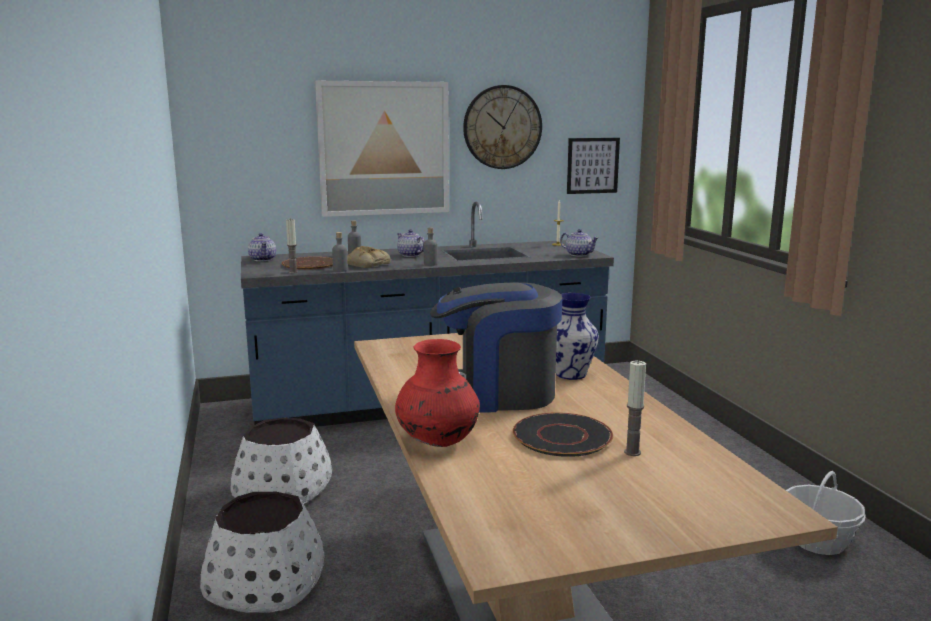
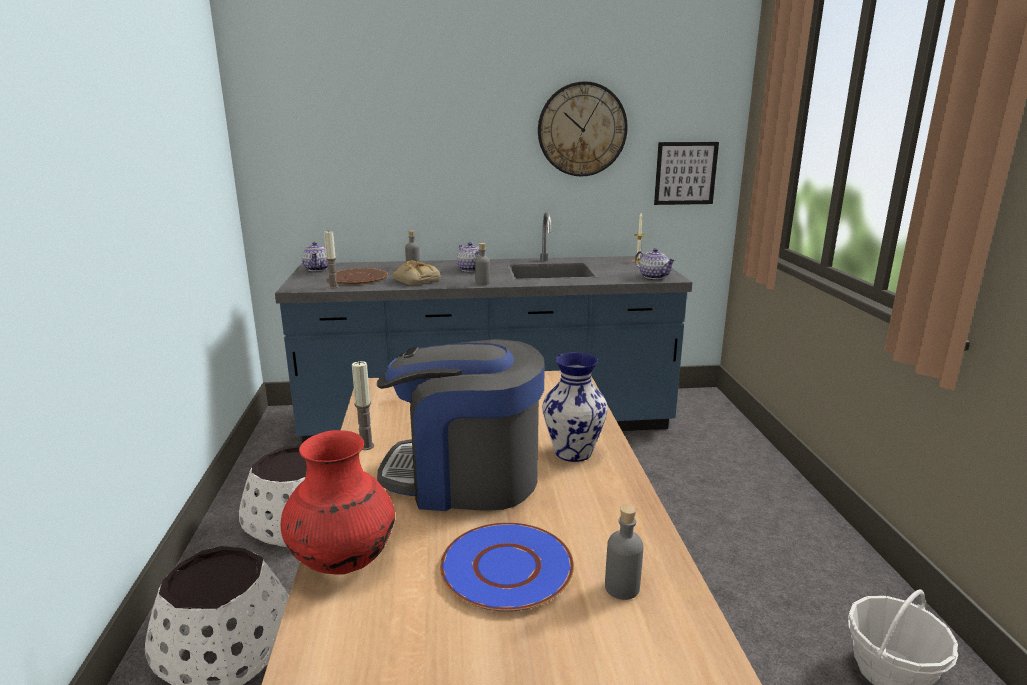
camera: 10 degrees right, 5 degrees up
(340, 270) = (382, 286): grey bottle -> grey bottle (622, 588)
(384, 148) = (450, 152): picture -> none
(562, 436) = (506, 568): black plate -> blue plate
(632, 452) = (587, 613): candle -> candle (366, 446)

